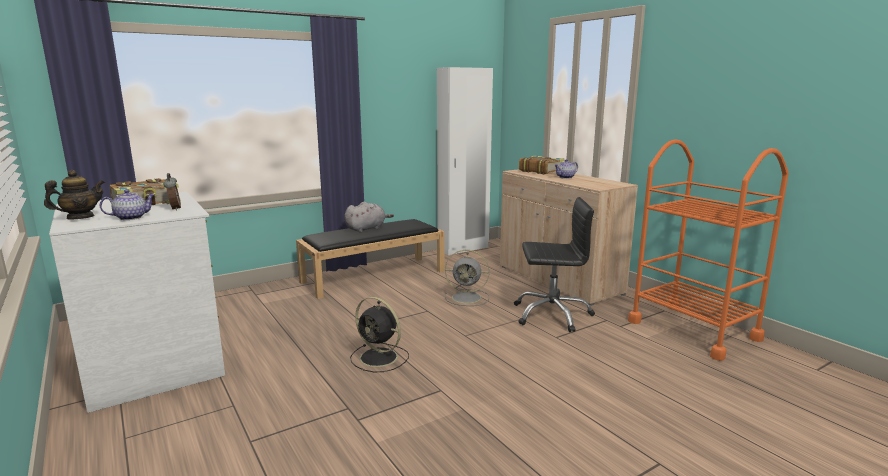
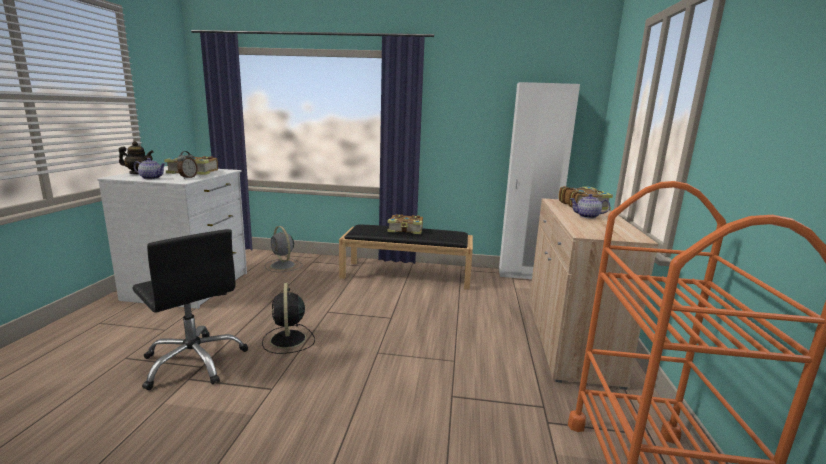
camera: 40 degrees right, 0 degrees up
(367, 229) = (406, 230): grey plush toy -> book
(468, 298) = (444, 320): grey fan -> grey fan (283, 266)
(551, 314) = (492, 371): black office chair -> black office chair (194, 362)

